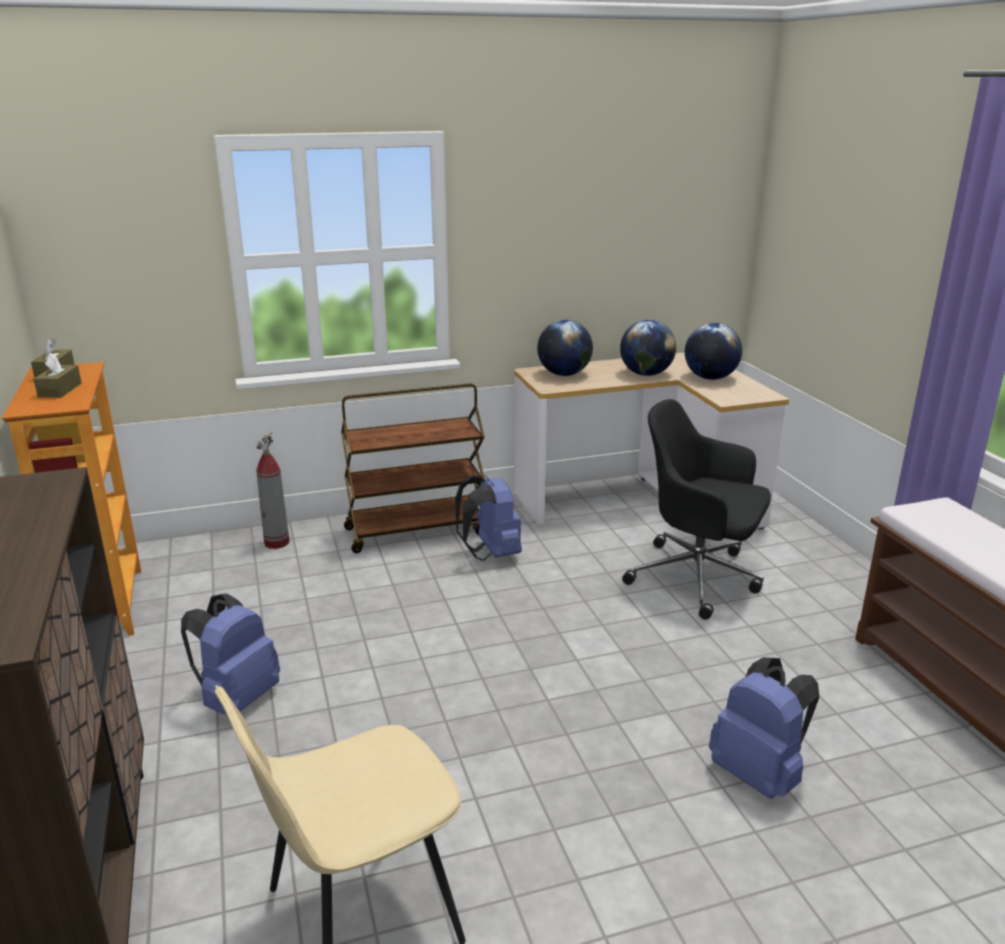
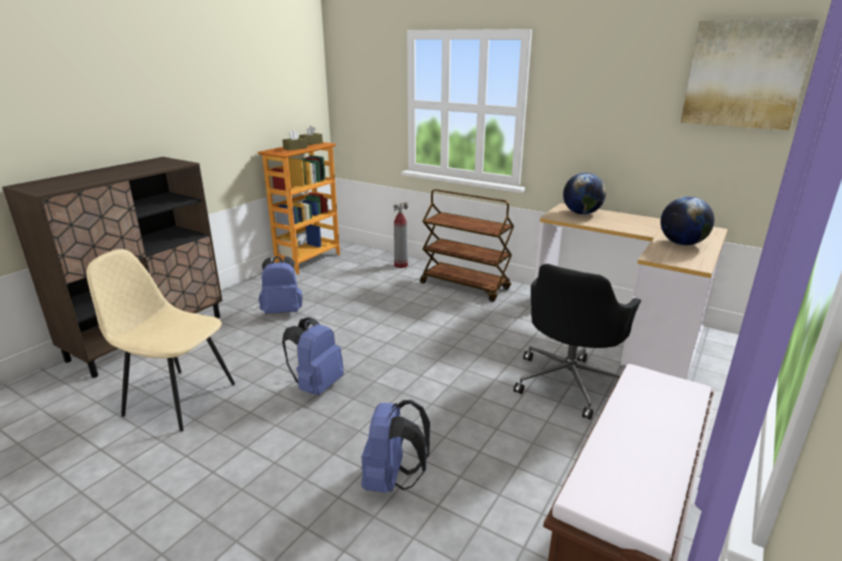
camera: 50 degrees right, 0 degrees up
(491, 554) = (479, 312): blue backpack -> blue backpack (316, 386)
(646, 374) = (638, 228): globe -> none
(697, 178) = (744, 74): none -> picture
(698, 578) = (569, 381): black office chair -> black office chair turned 135 degrees counterclockwise

